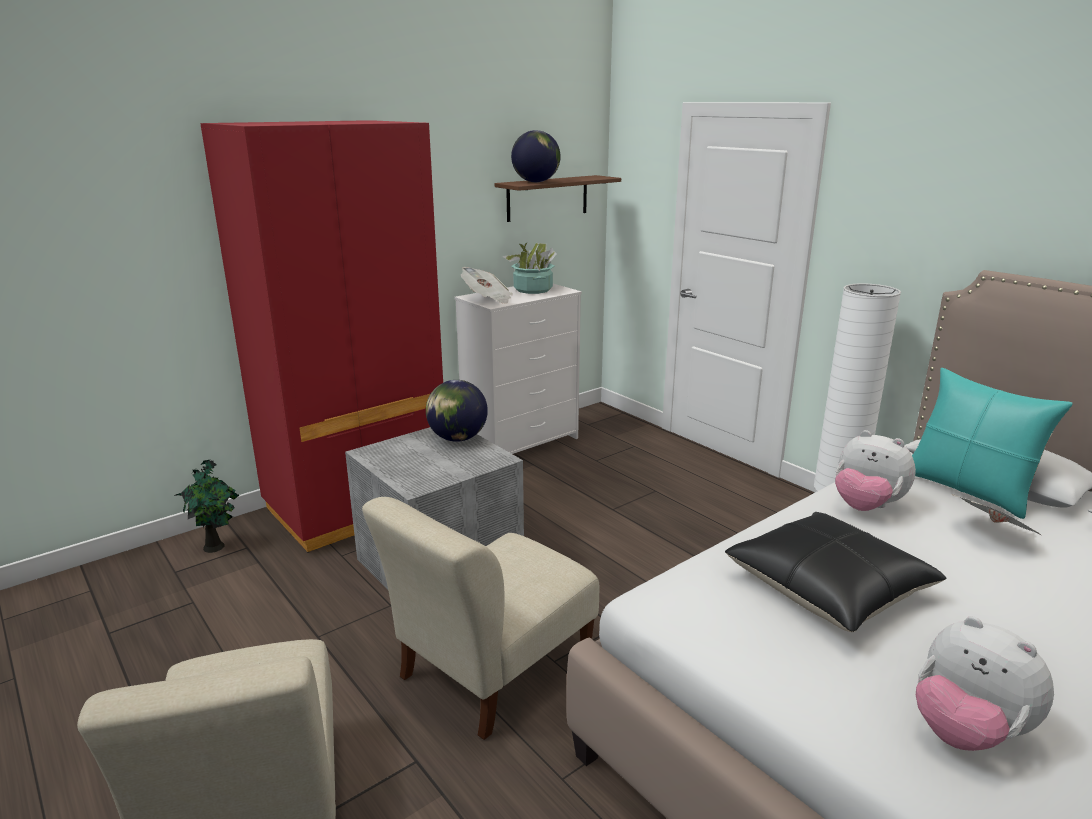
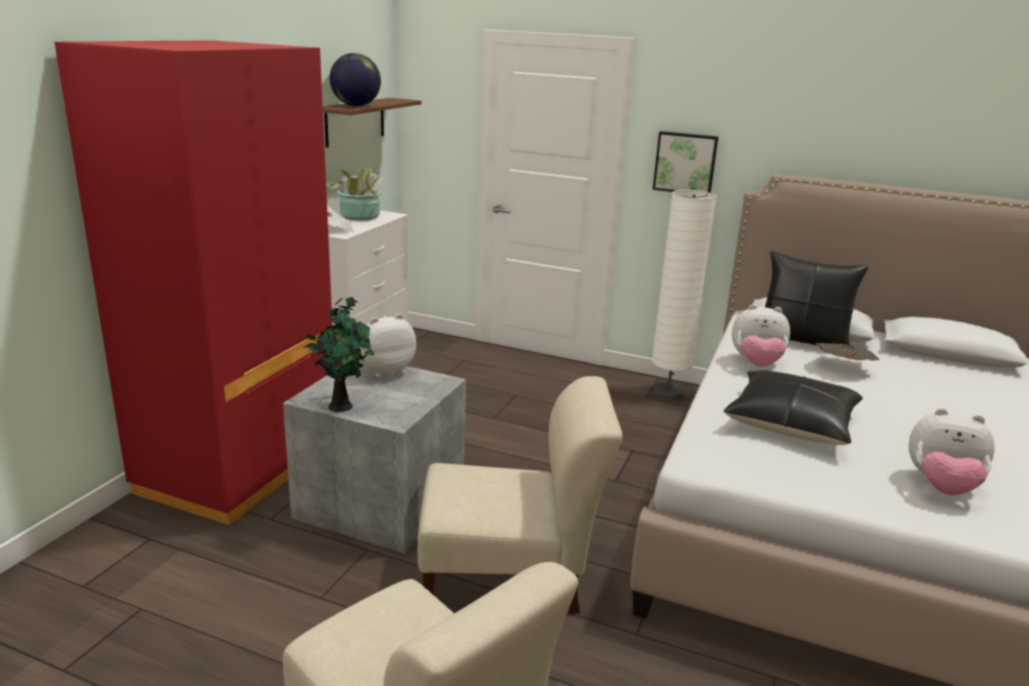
camera: 30 degrees left, 0 degrees up
(216, 546) = (108, 547): potted plant -> potted plant (342, 405)
(458, 438) = (384, 371): globe -> plush toy
(491, 669) = (509, 574): beige chair -> beige chair turned 105 degrees counterclockwise
(880, 252) = (685, 163): none -> picture
(968, 489) = (801, 340): turquoise pillow -> black pillow

